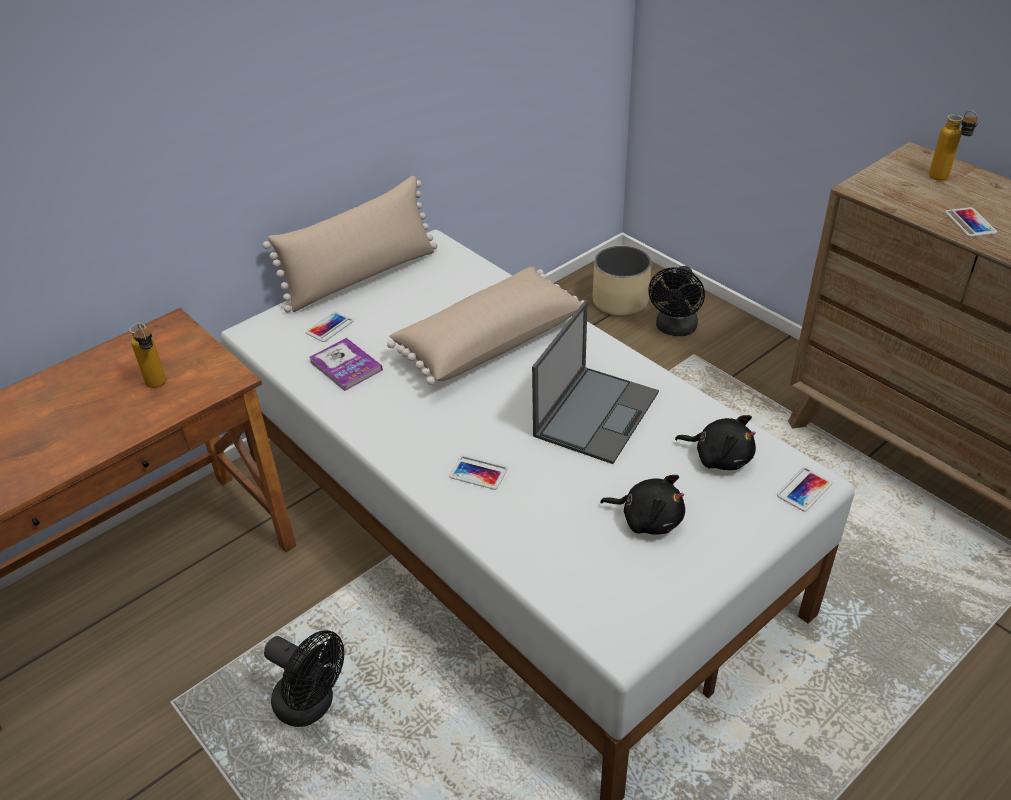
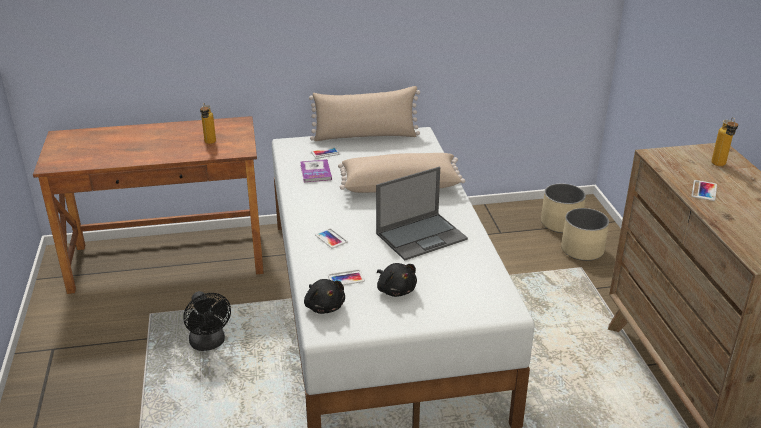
camera: 30 degrees right, 10 degrees down
(675, 329) = (582, 250): black fan -> beige planter
(719, 457) = (467, 279): black plush toy -> black plush toy (324, 306)
(804, 489) = (499, 311): phone -> phone (346, 278)

